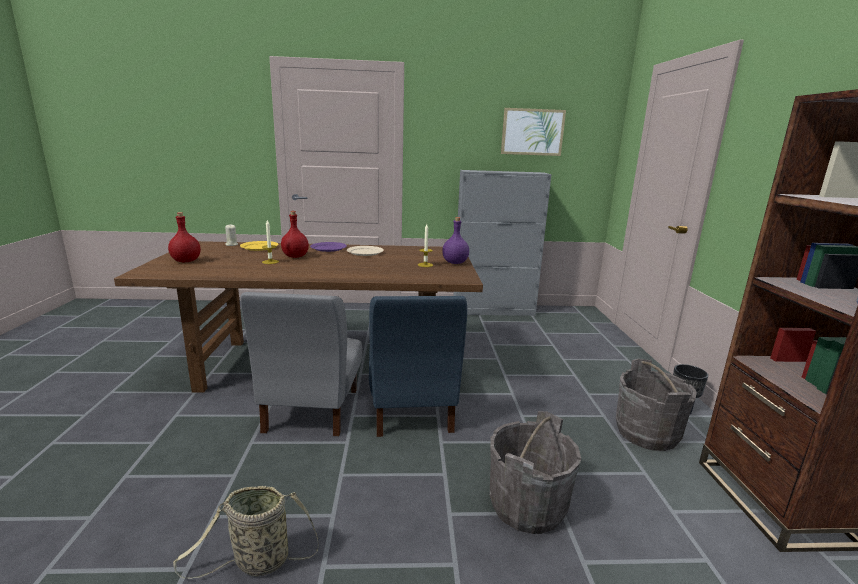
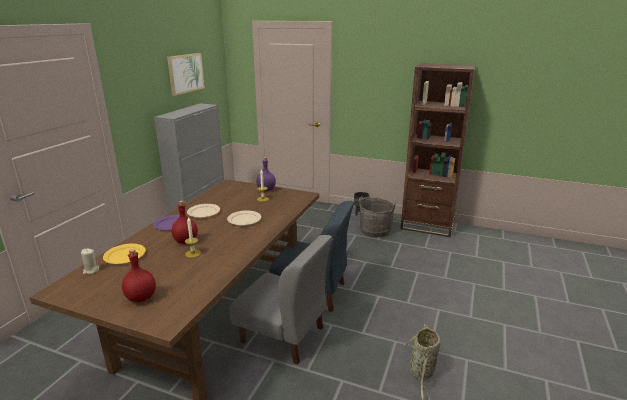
camera: 65 degrees left, 5 degrees up
(360, 266) = (244, 219): none -> beige plate
(527, 505) = (410, 279): grey bucket -> none

